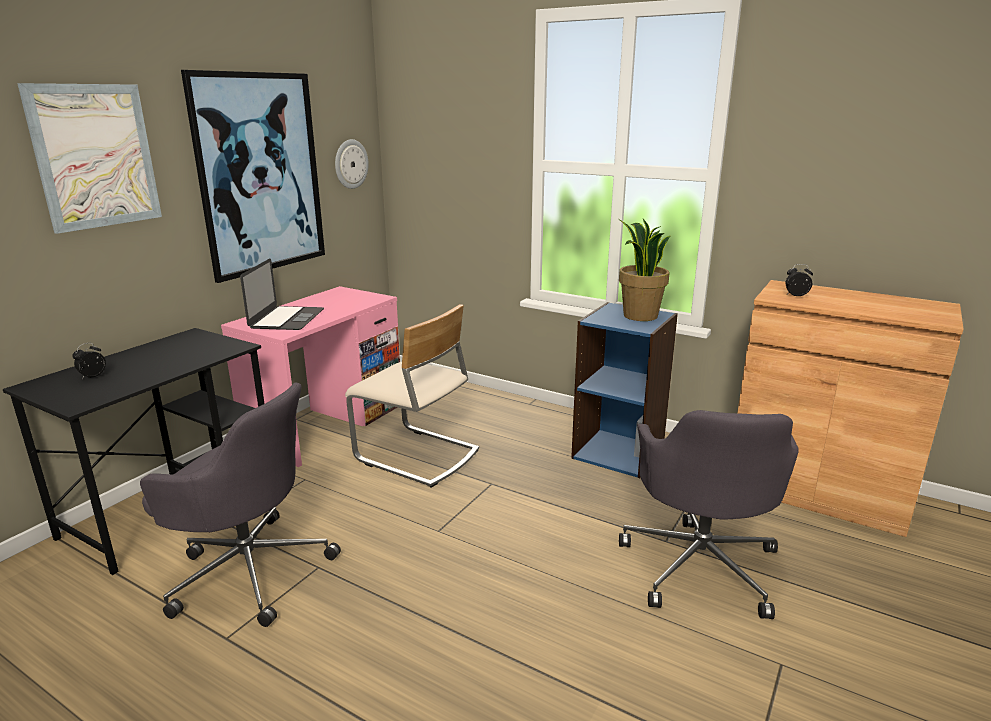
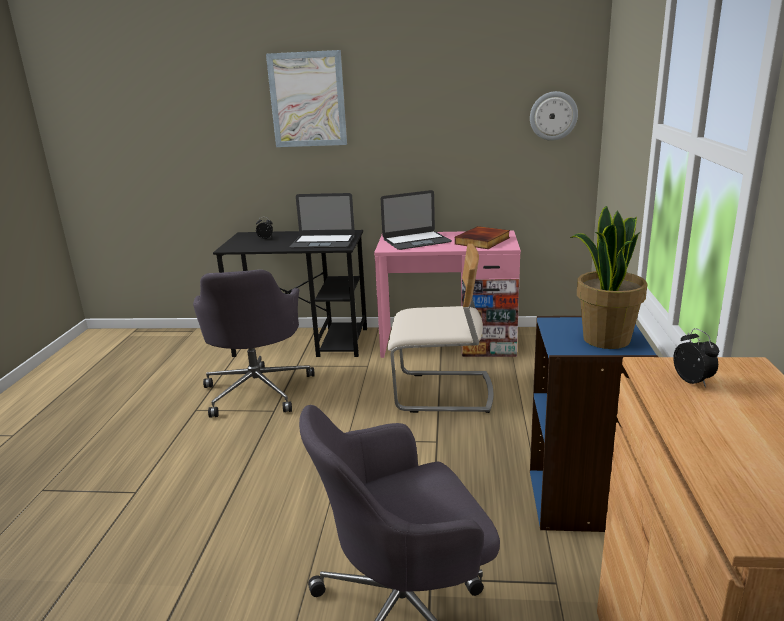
camera: 65 degrees right, 0 degrees up
(195, 351) = (323, 242): none -> laptop
(260, 174) = (441, 119): picture -> none
(346, 300) = (483, 241): none -> book
(416, 456) = (443, 393): beige chair -> beige chair turned 90 degrees counterclockwise

